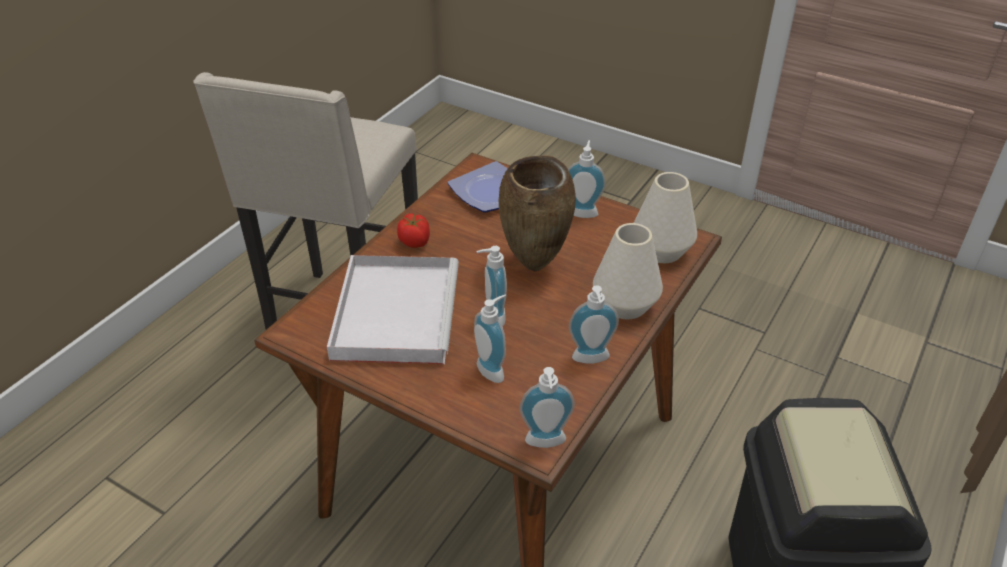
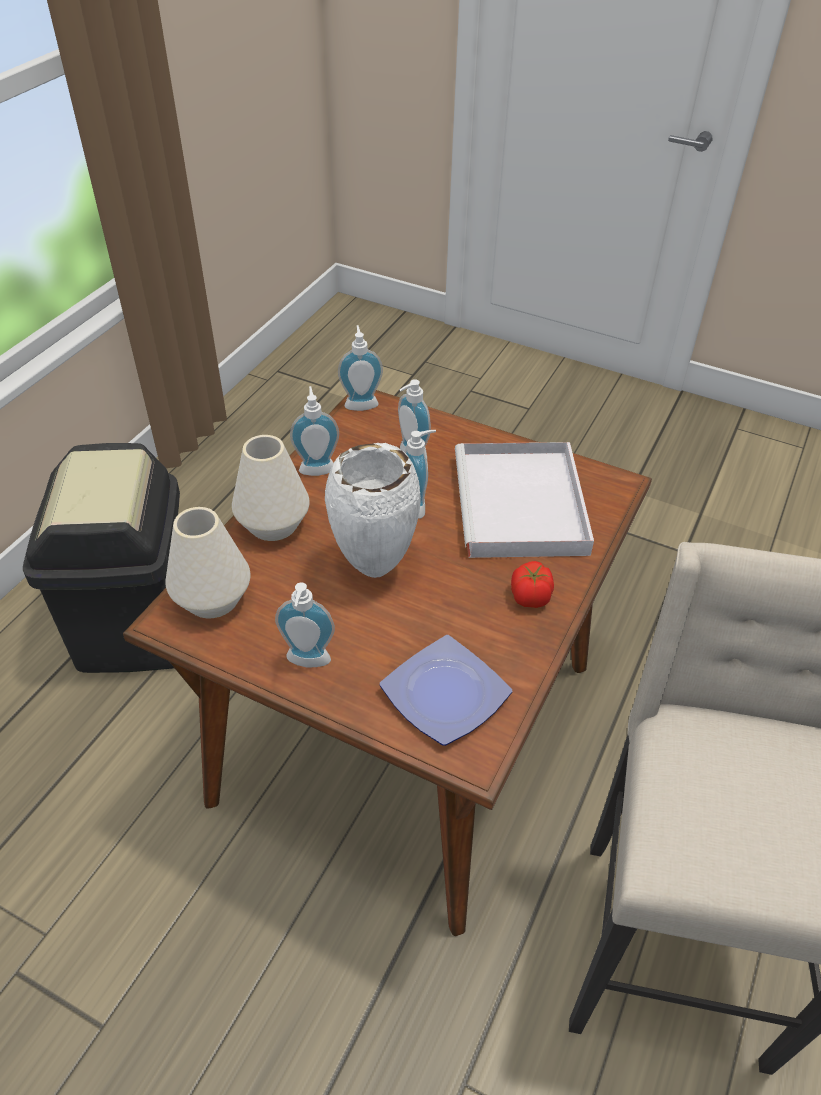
camera: 175 degrees right, 5 degrees up
(536, 266) = (373, 569): brown vase -> white vase

